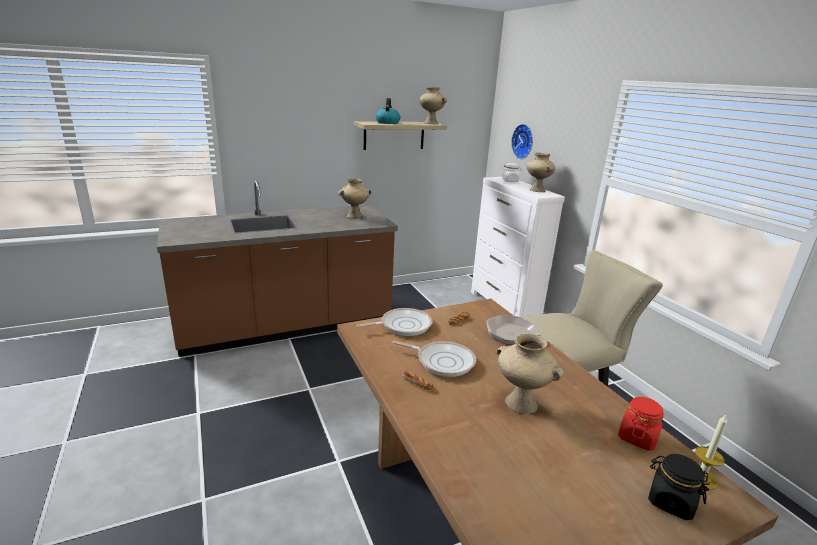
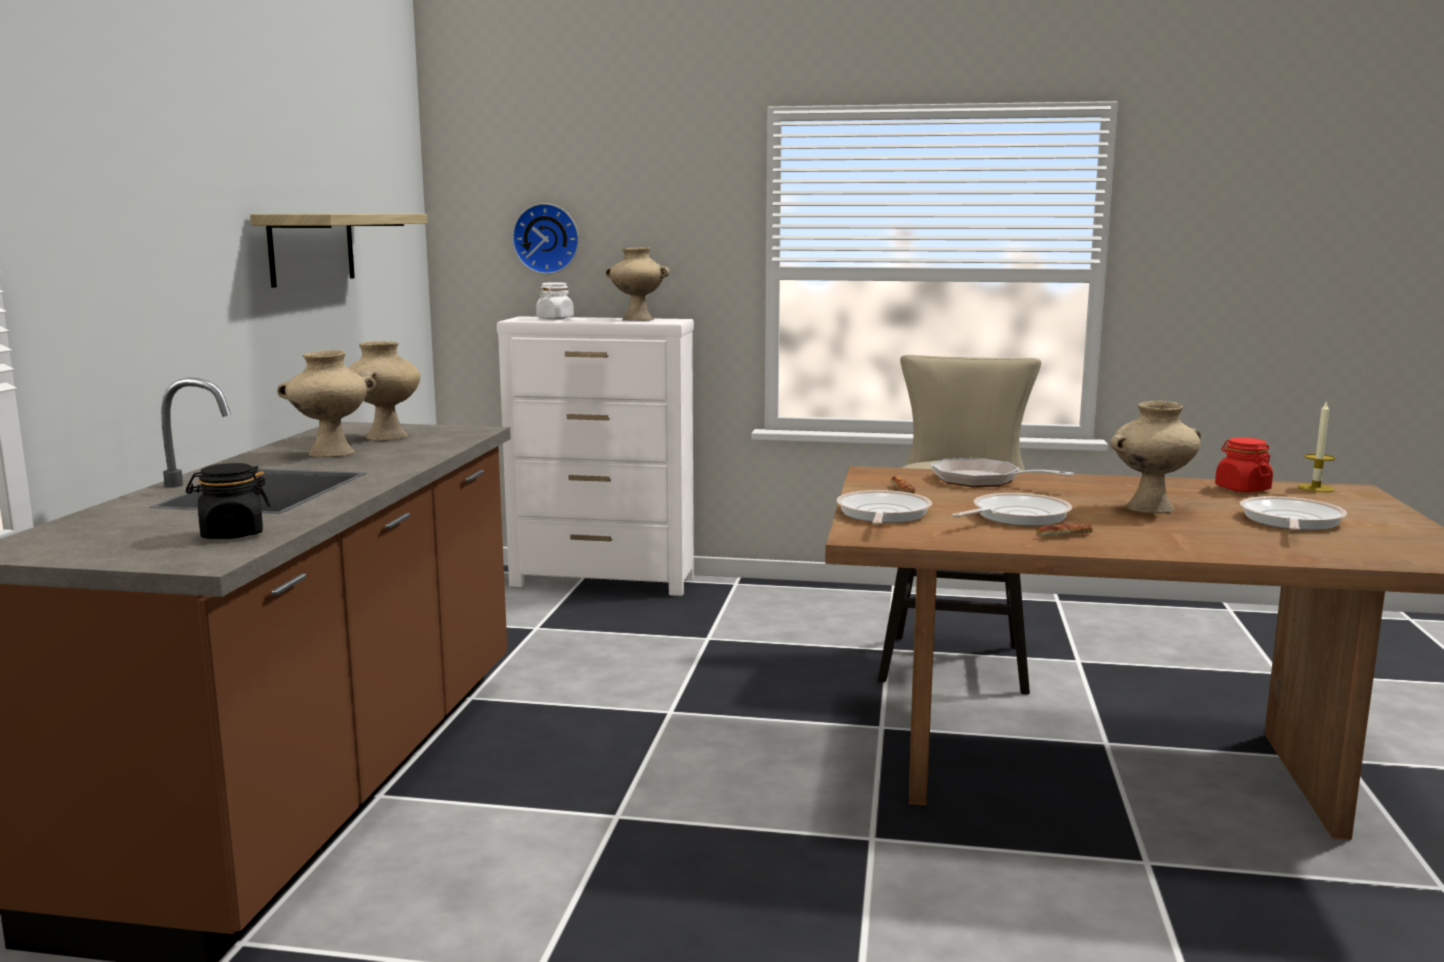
camera: 55 degrees left, 10 degrees down
(387, 122) = (327, 213): kettle -> none
(430, 123) = (389, 213): beige vase -> beige vase (330, 453)
(562, 472) = (1290, 521): none -> frying pan
(670, 501) = (1347, 503): black jar -> black jar (232, 534)

